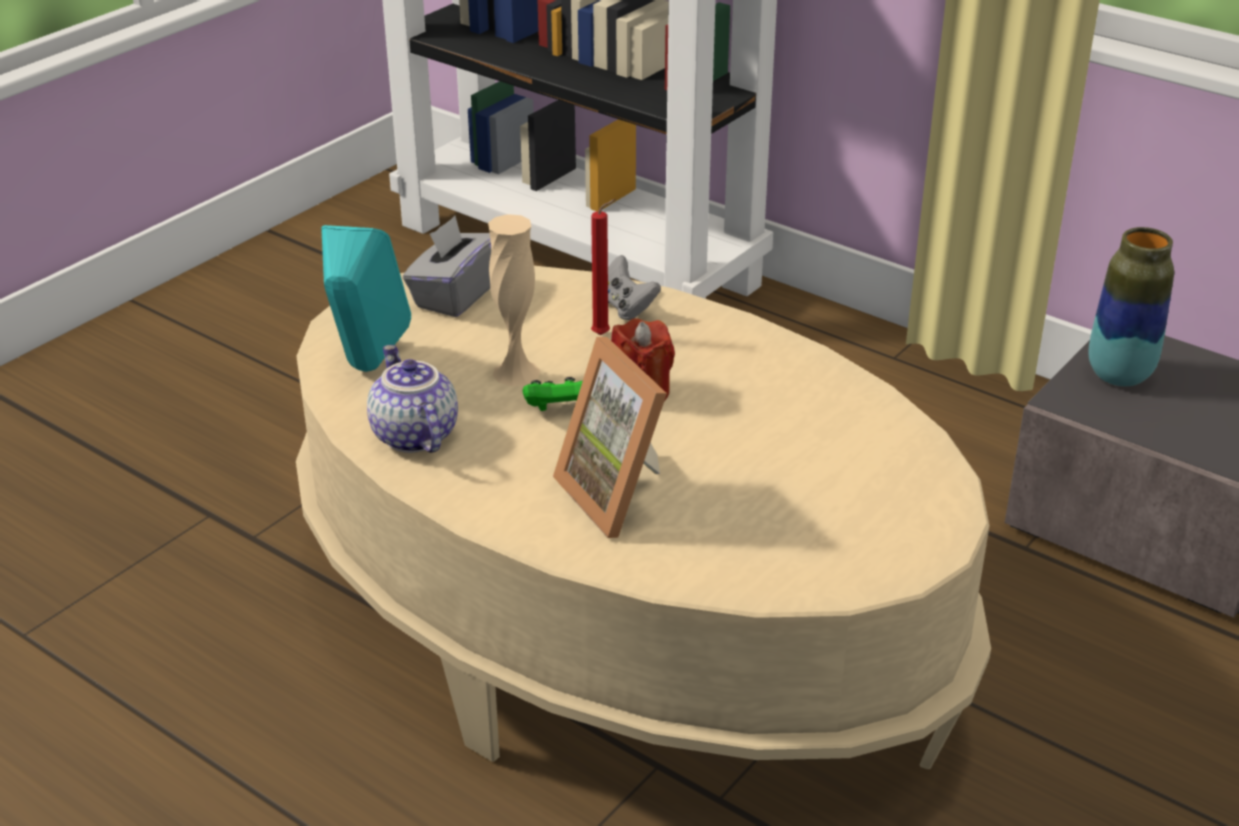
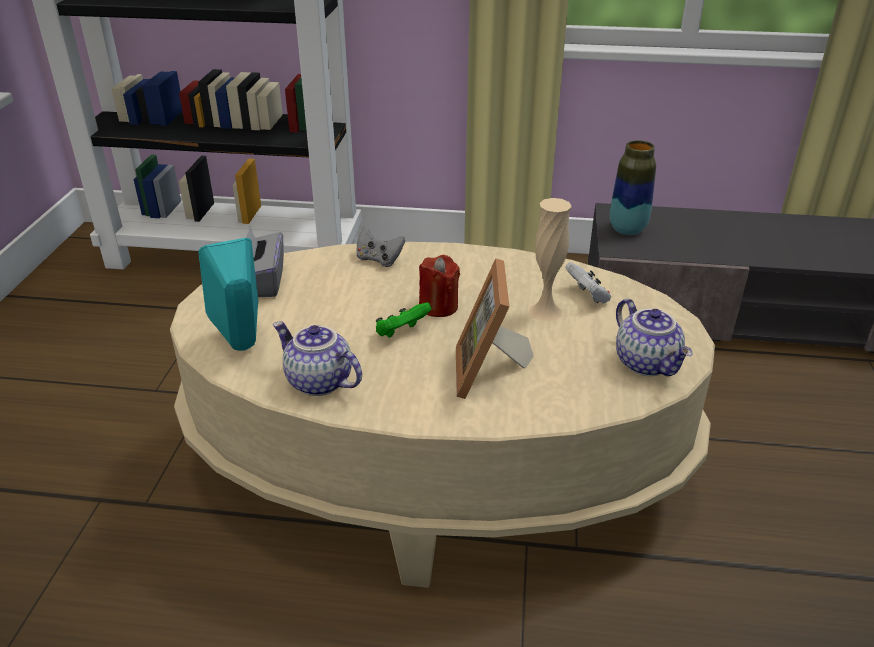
camera: 30 degrees left, 0 degrees up
(516, 372) = (348, 319): beige vase -> beige vase (545, 311)
(603, 335) = (381, 279): red candle -> none
(621, 494) = (489, 372): picture frame -> picture frame turned 60 degrees clockwise
(840, 555) = (648, 363): none -> teapot
(856, 442) = (587, 296): none -> white game controller

